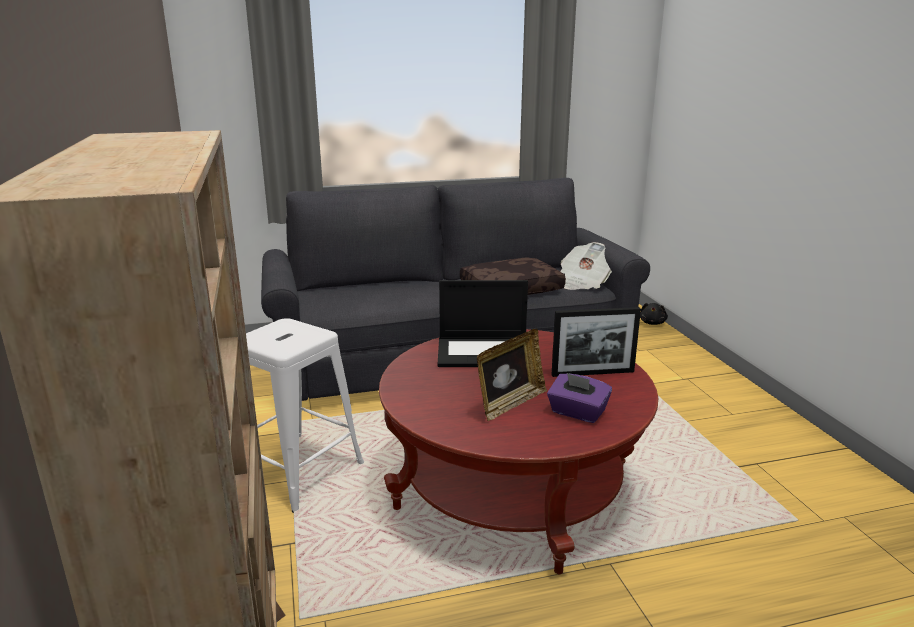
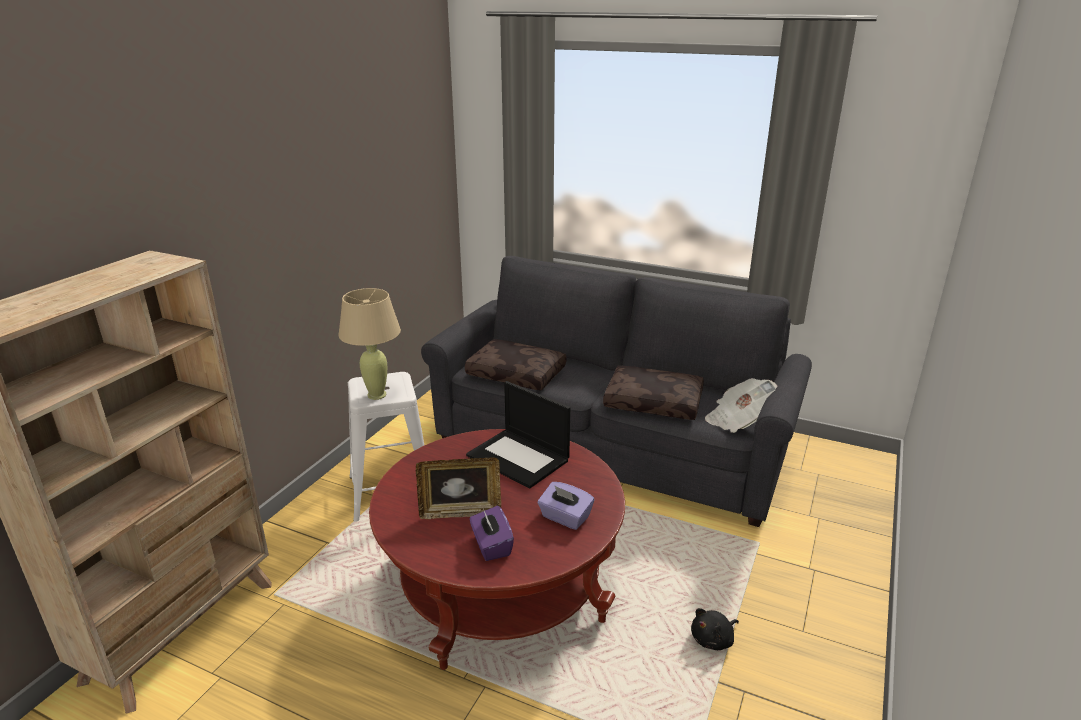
camera: 40 degrees right, 5 degrees up
(291, 342) = (376, 395): none -> beige table lamp
(366, 303) = (517, 374): none -> brown pillow
(592, 373) = (565, 518): picture frame -> purple tissue box
(652, 323) = (876, 491): black plush toy -> black plush toy (713, 640)

